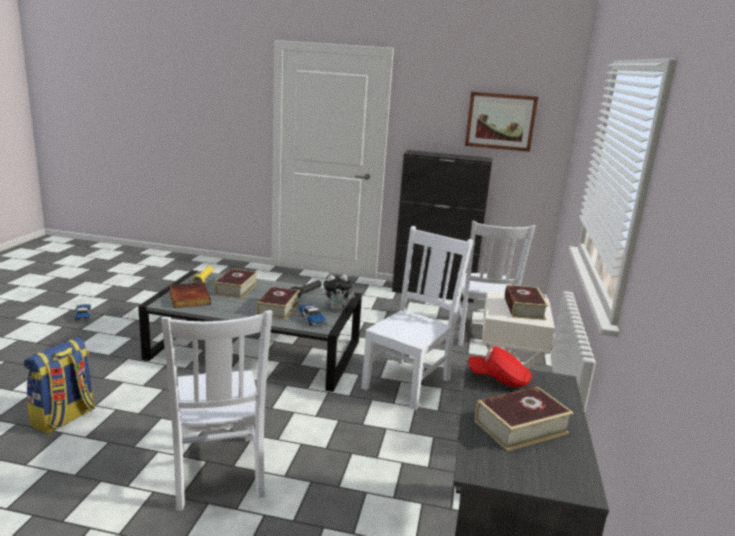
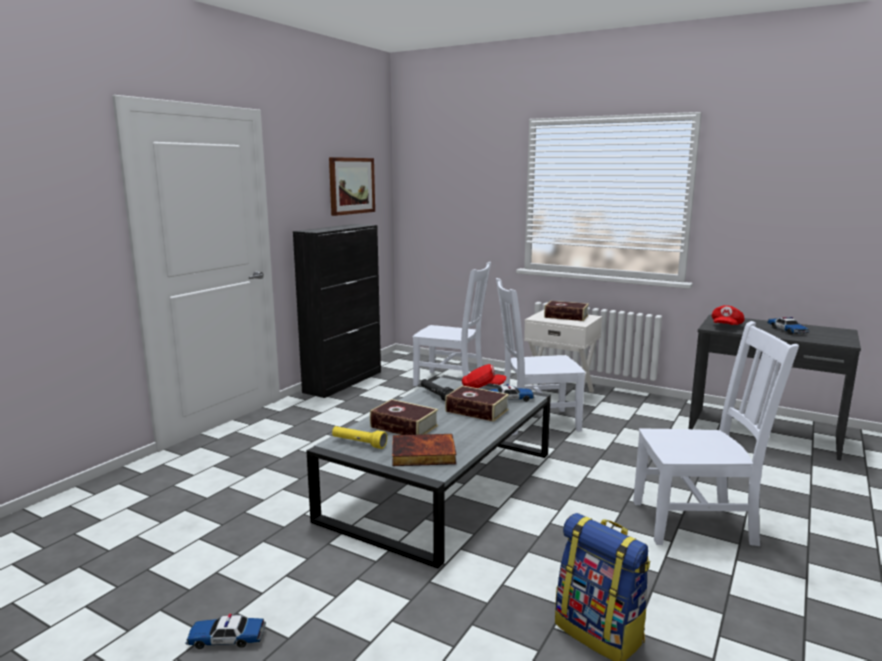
camera: 70 degrees left, 5 degrees down
(337, 308) = (483, 387): plush toy -> red cap
(409, 382) = (535, 421): white chair -> white chair turned 60 degrees counterclockwise
(521, 427) = (787, 330): book -> toy car

